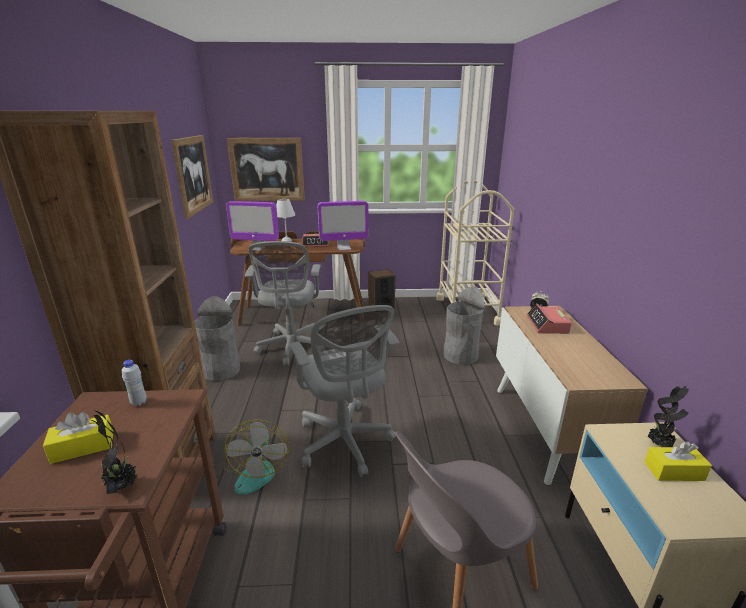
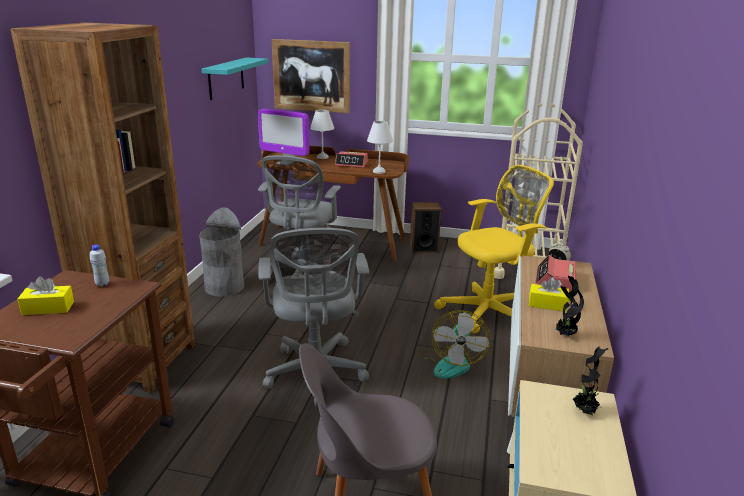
camera: 15 degrees right, 0 degrees up
(121, 486) = (63, 338): potted plant -> potted plant (564, 335)
(193, 174) = (226, 78): picture -> turquoise shelf
(256, 470) = (219, 382): fan -> fan (451, 363)
(344, 248) = (379, 171): monitor -> white table lamp
(460, 355) = (489, 311): grey trash can -> yellow office chair
(674, 471) = (578, 434): yellow tissue box -> yellow tissue box (547, 304)

